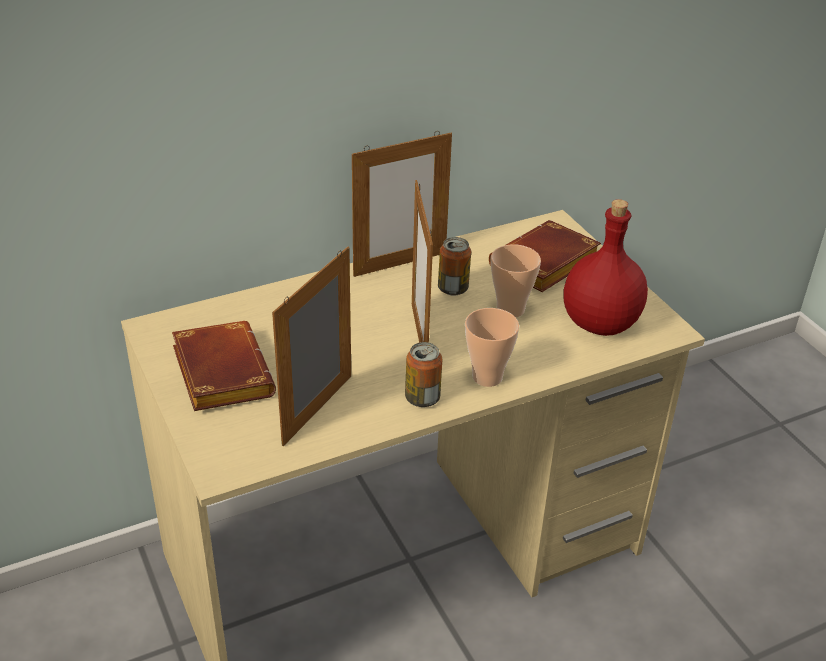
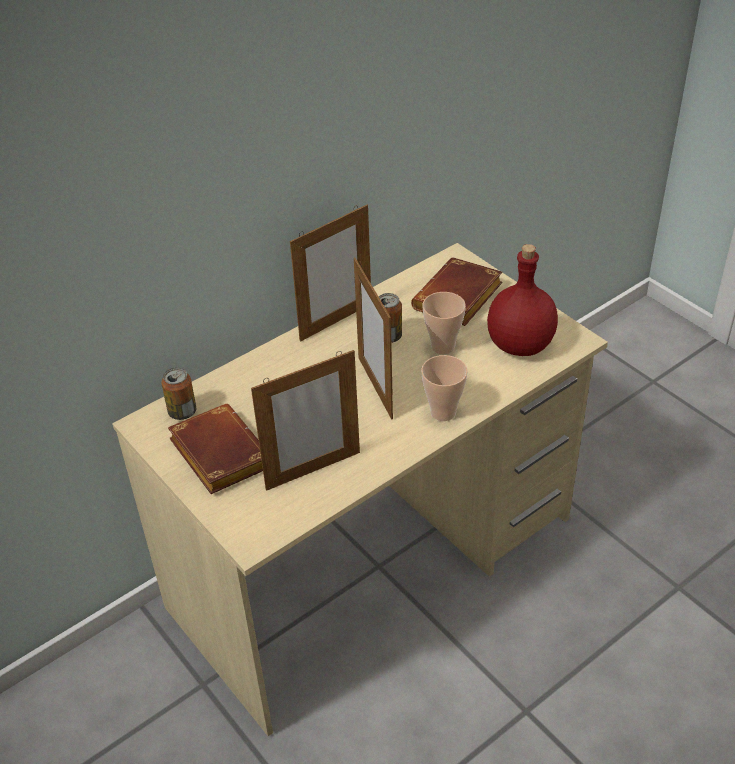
camera: 10 degrees left, 5 degrees up
(318, 409) = (313, 470): picture frame -> picture frame turned 135 degrees counterclockwise
(422, 398) = (396, 442): can -> can (182, 412)

